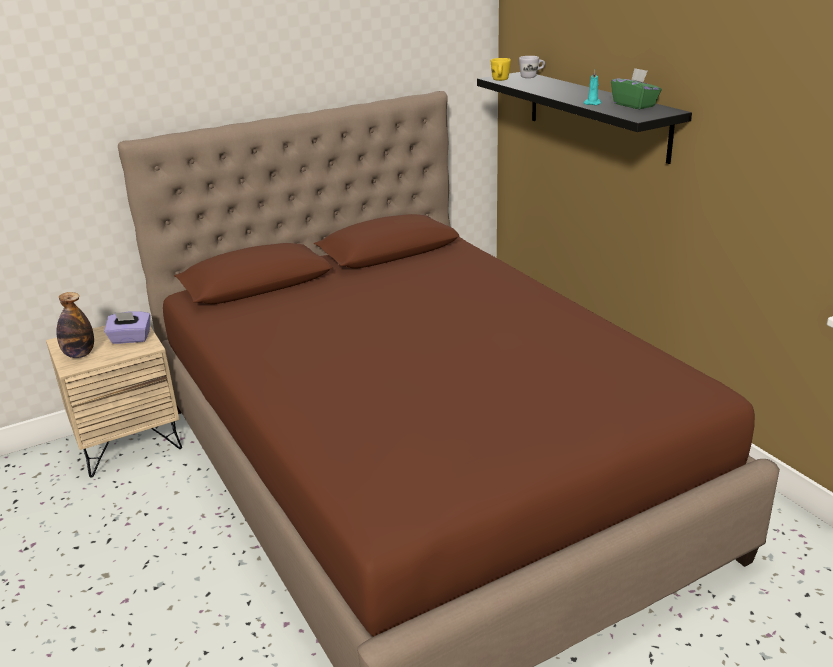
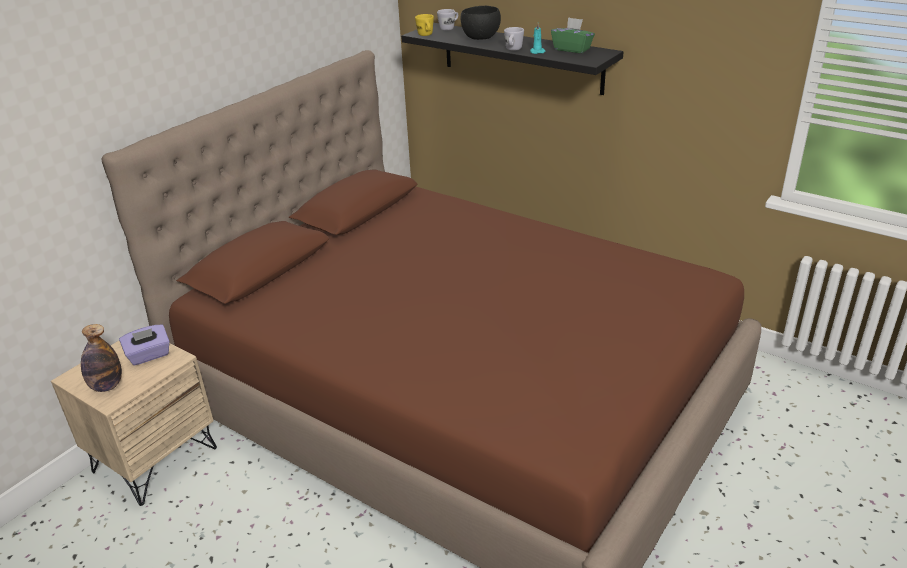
camera: 25 degrees left, 5 degrees up
(551, 87) = (481, 38): none -> black bowl
(569, 99) = (513, 50): none -> white mug

